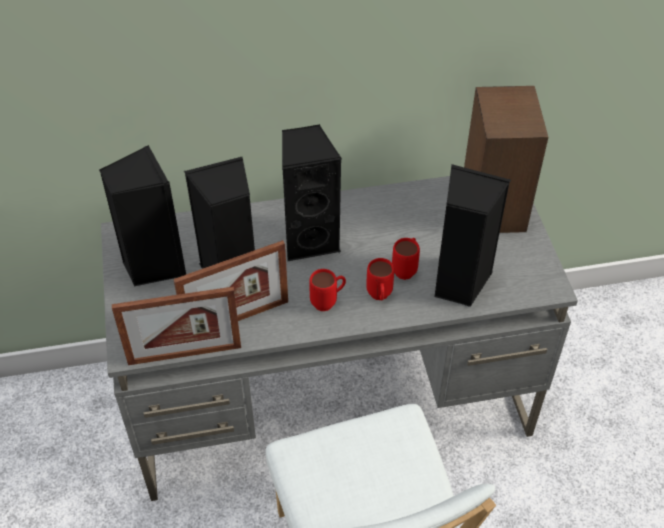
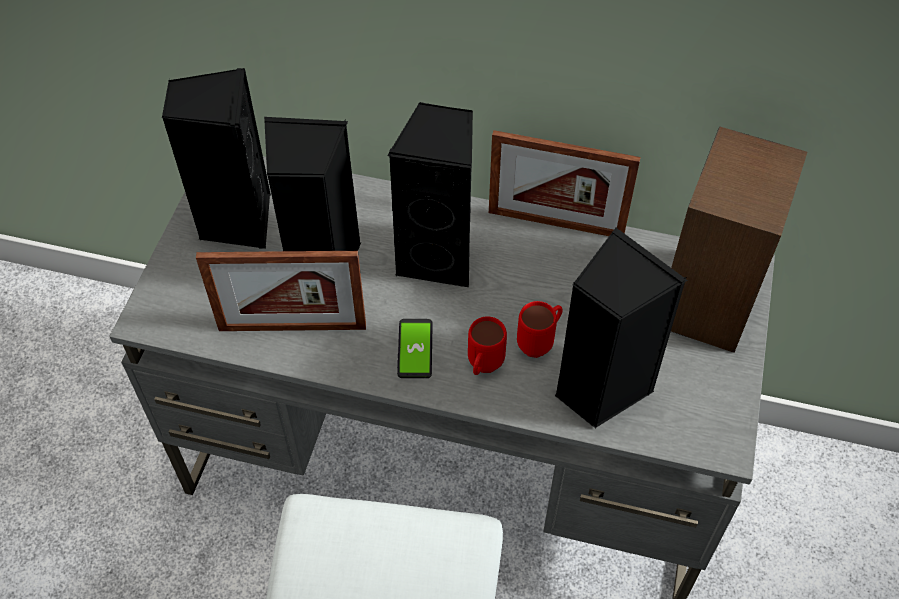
camera: 25 degrees right, 5 degrees up
(184, 354) = (206, 348): picture frame -> picture frame (555, 223)
(328, 302) = (415, 349): red mug -> phone

